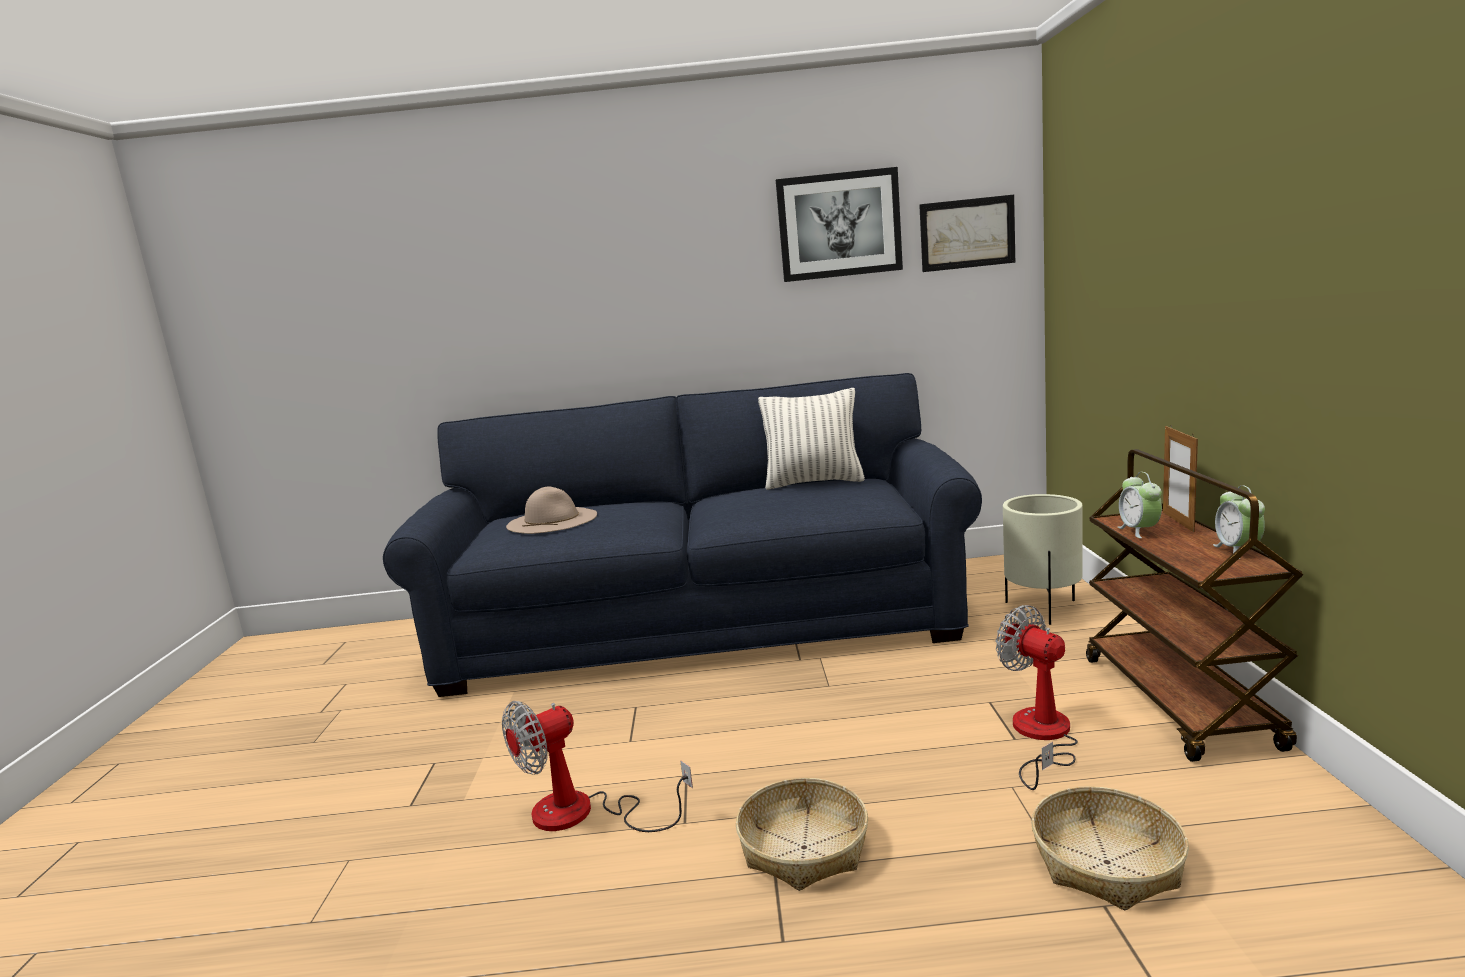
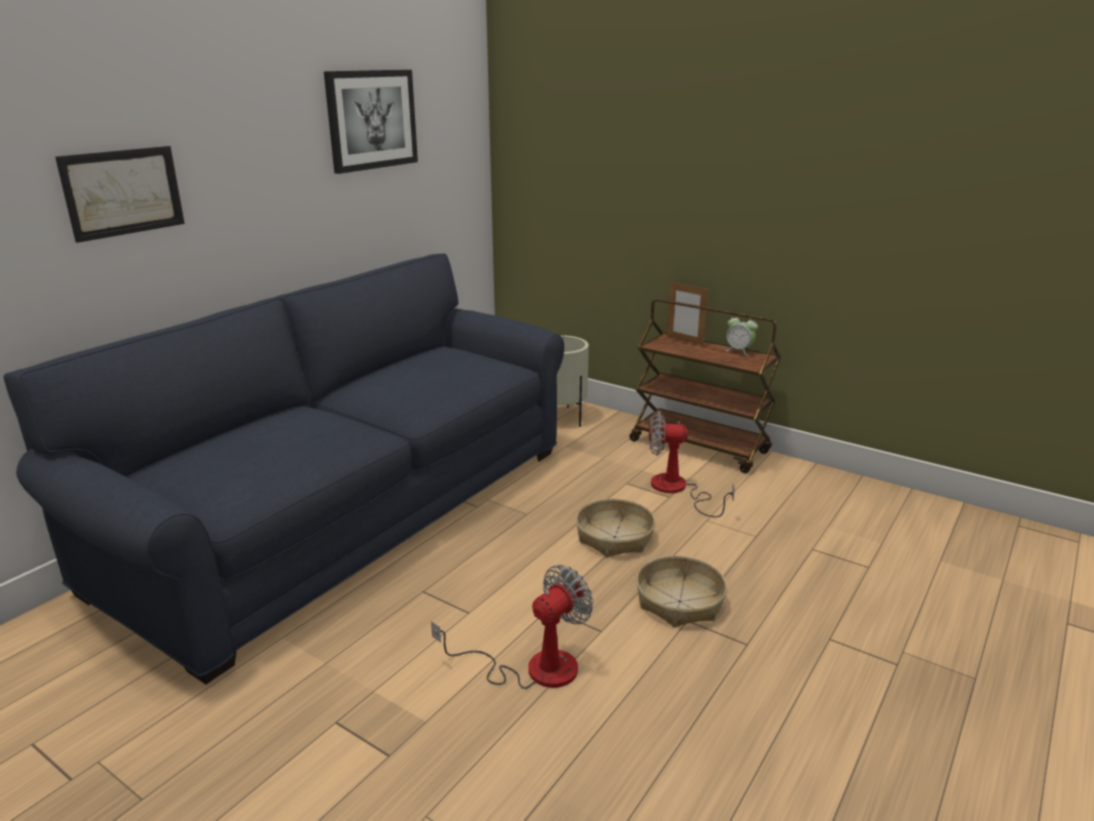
camera: 55 degrees left, 10 degrees up
(552, 520) = (247, 453): beige hat -> none
(583, 814) = (533, 668): fan -> fan turned 135 degrees counterclockwise
(814, 482) = (416, 359): pillow -> none
(967, 233) = (451, 131): picture -> picture (123, 192)
(1107, 863) = (787, 532): basket -> basket (615, 537)
(1139, 531) = (680, 350): alarm clock -> none

